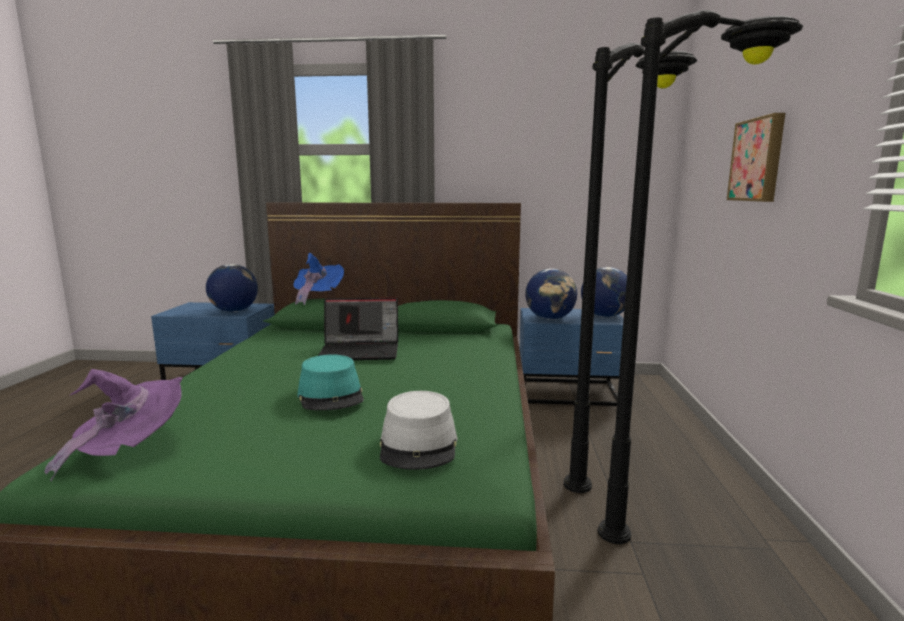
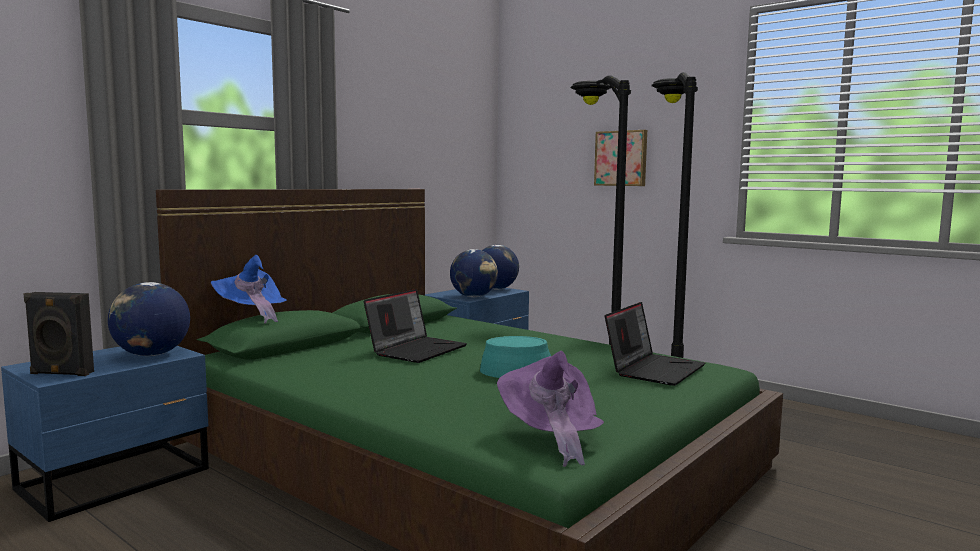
camera: 55 degrees left, 5 degrees down
(180, 311) = (61, 373): none -> black speaker
(419, 445) = (654, 369): grey hat -> laptop

